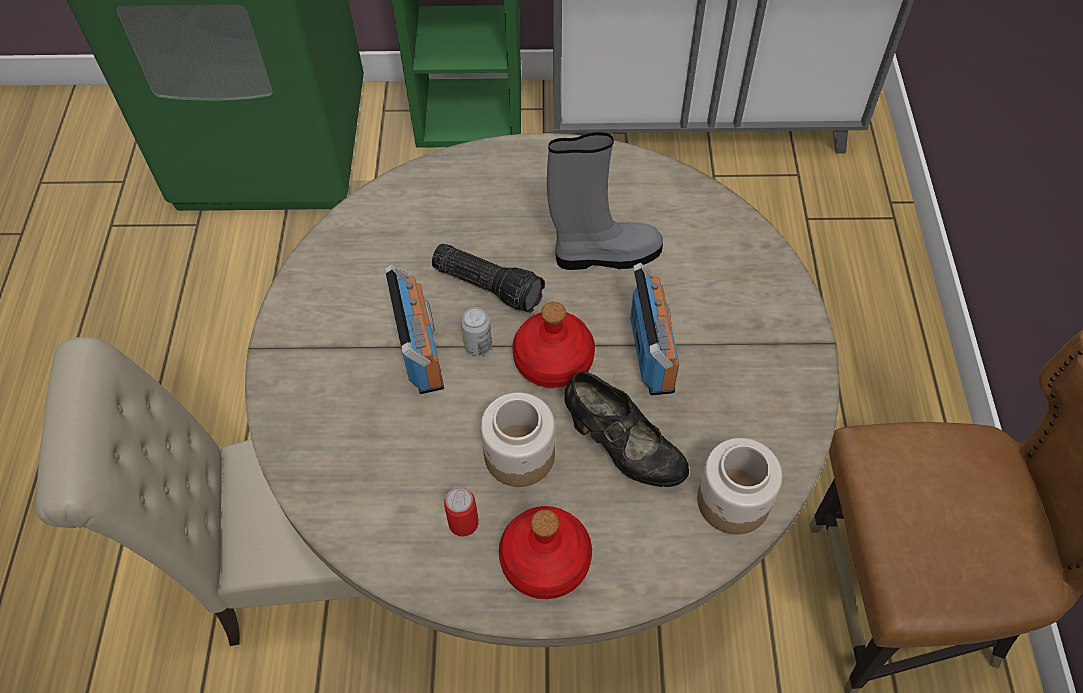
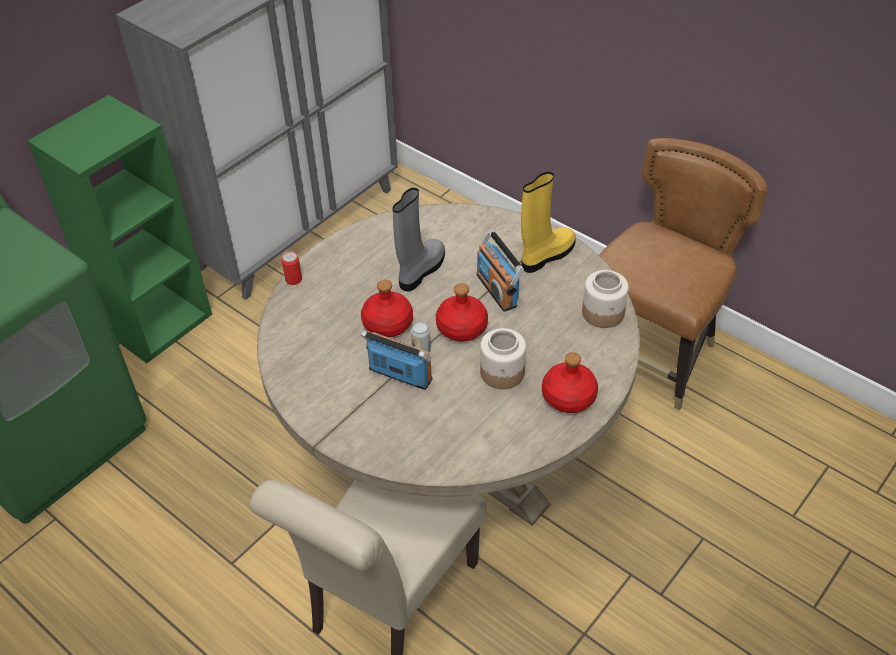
camera: 50 degrees left, 10 degrees down
(463, 523) = (518, 415): can -> can (293, 279)
(489, 285) = (388, 324): flashlight -> red bottle
(623, 448) = (537, 332): black shoe -> none
(652, 353) = (497, 290): radio -> radio turned 150 degrees counterclockwise
(768, 364) = (546, 255): none -> yellow boot

